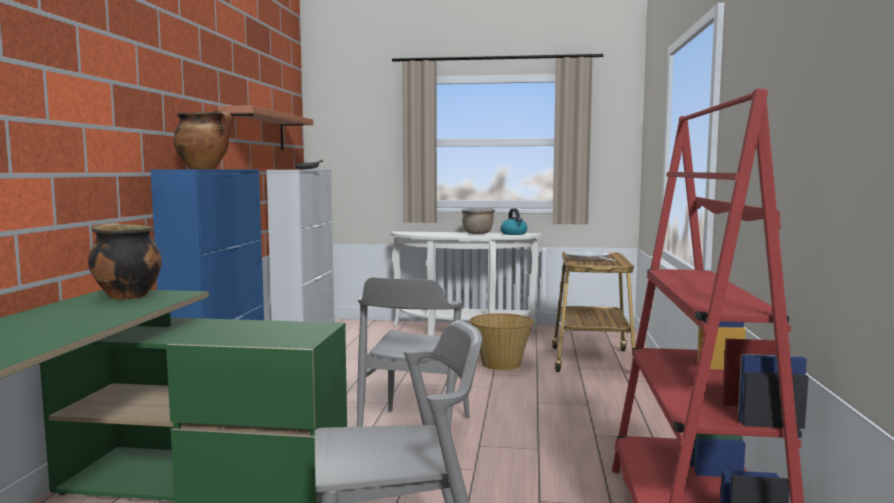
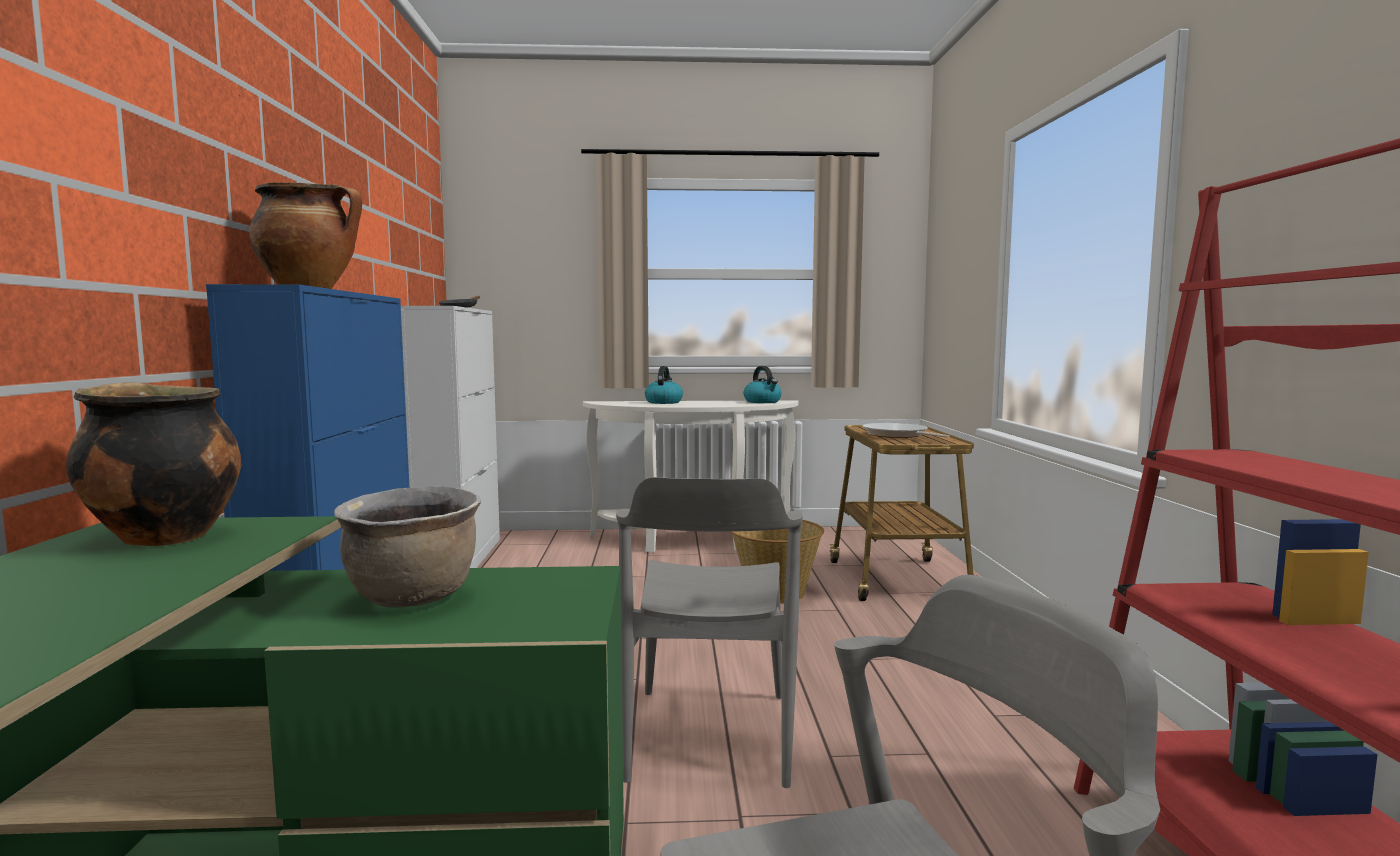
camera: 10 degrees left, 0 degrees up
(256, 131) = (382, 244): shelf -> none
(444, 233) = (663, 402): none -> kettle
(478, 233) = (712, 402): brown cooking pot -> brown cooking pot (414, 598)

